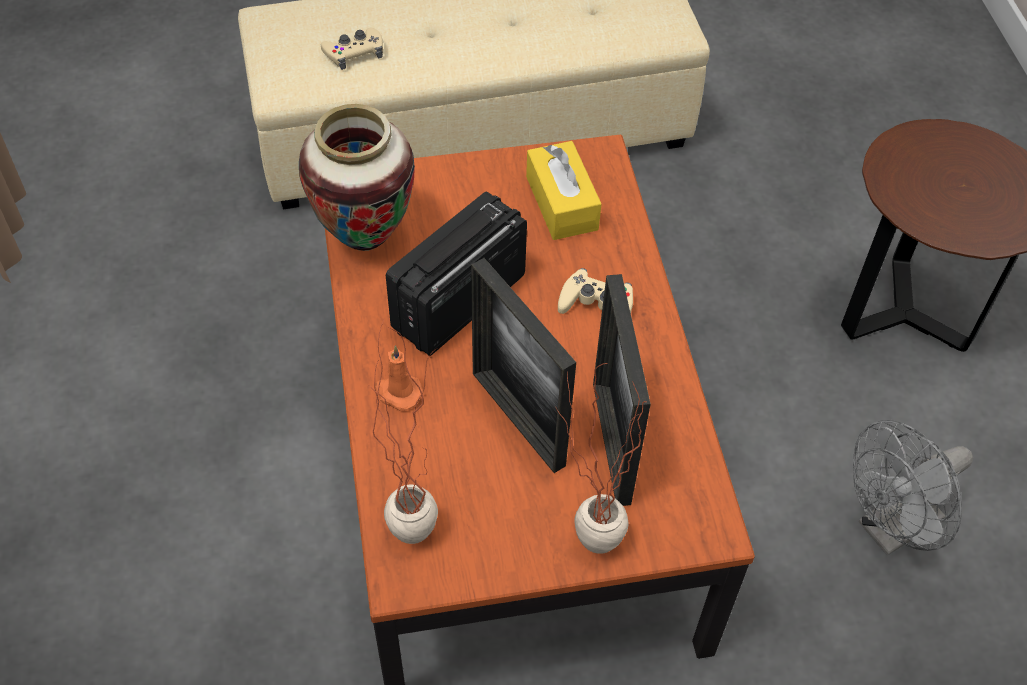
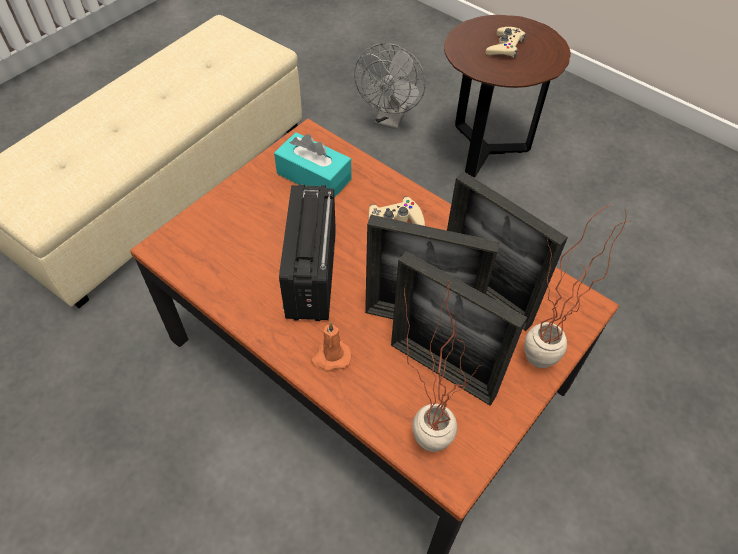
camera: 40 degrees left, 0 degrees up
(354, 53) = (74, 166): beige game controller -> beige game controller (505, 47)
(364, 237) = (208, 274): vase -> none
(489, 480) = (442, 370): none -> picture frame
(561, 203) = (314, 176): yellow tissue box -> turquoise tissue box
(890, 530) = (581, 260): grey fan -> grey fan (390, 119)

